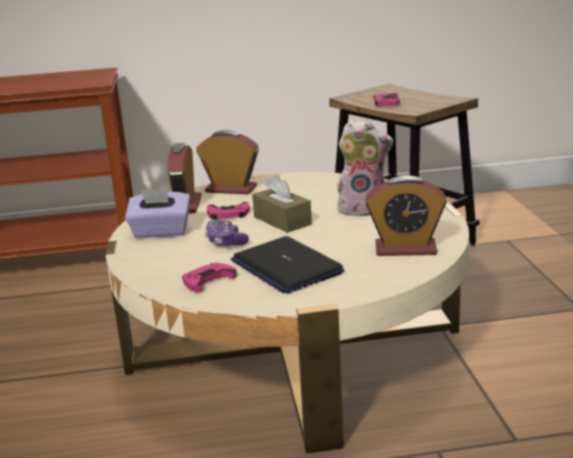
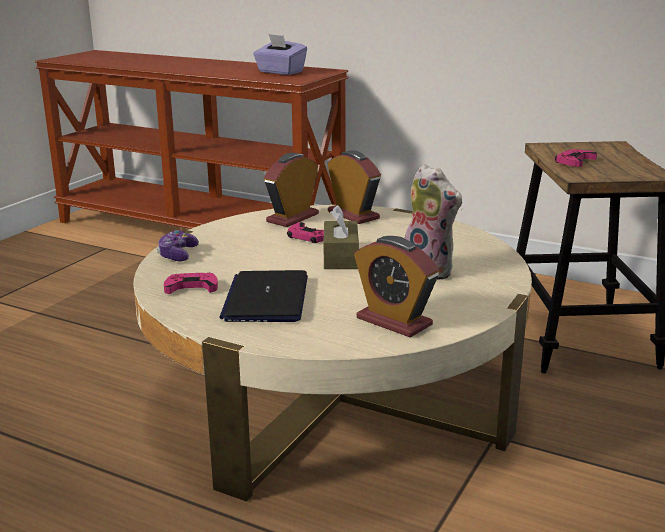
camera: 35 degrees right, 0 degrees up
(161, 232) = (233, 235): purple tissue box -> purple tissue box (280, 72)
(225, 242) = (263, 260): game controller -> game controller (177, 255)

